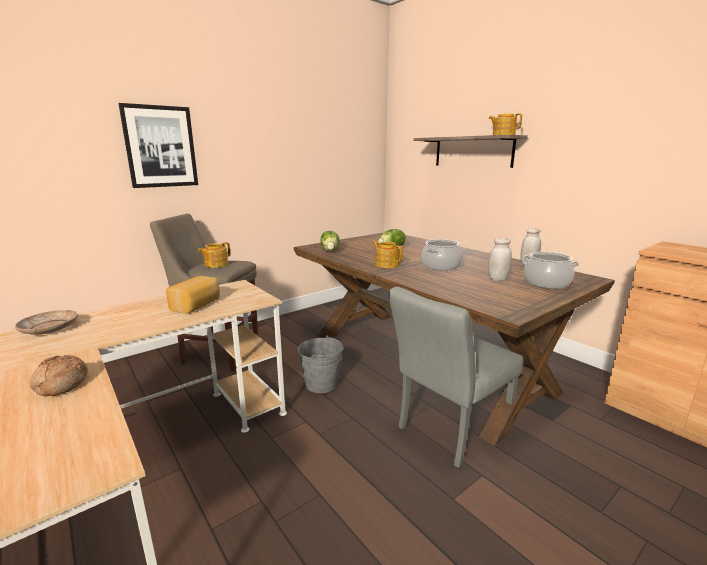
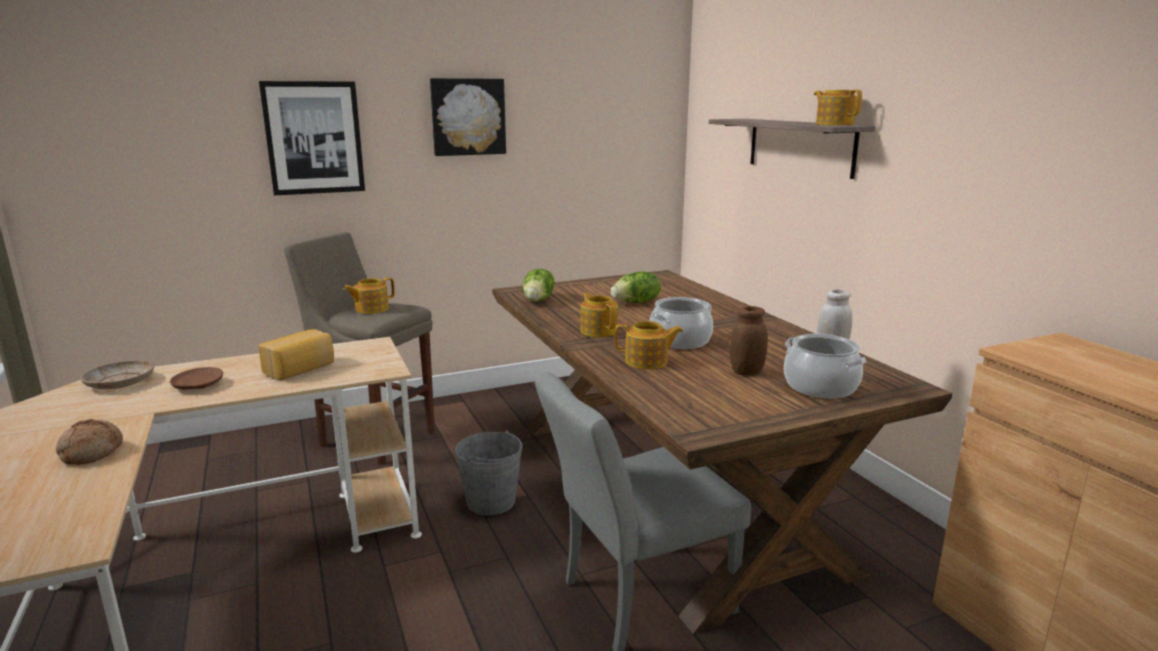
camera: 15 degrees right, 0 degrees up
(121, 324) = (198, 386): none -> brown plate
(263, 136) = (468, 117): none -> picture
(435, 278) = (647, 362): none -> teapot
(498, 279) = (746, 372): white jar -> brown jar

